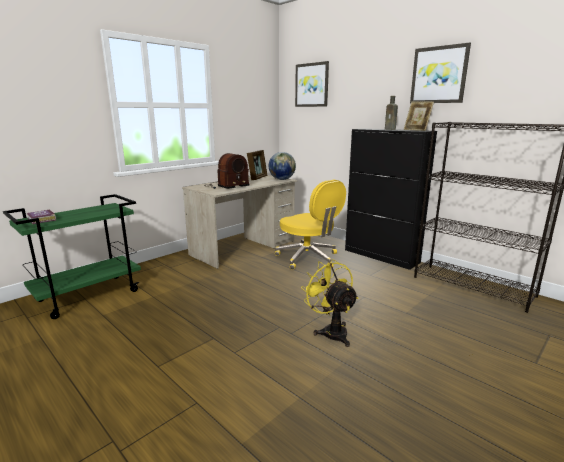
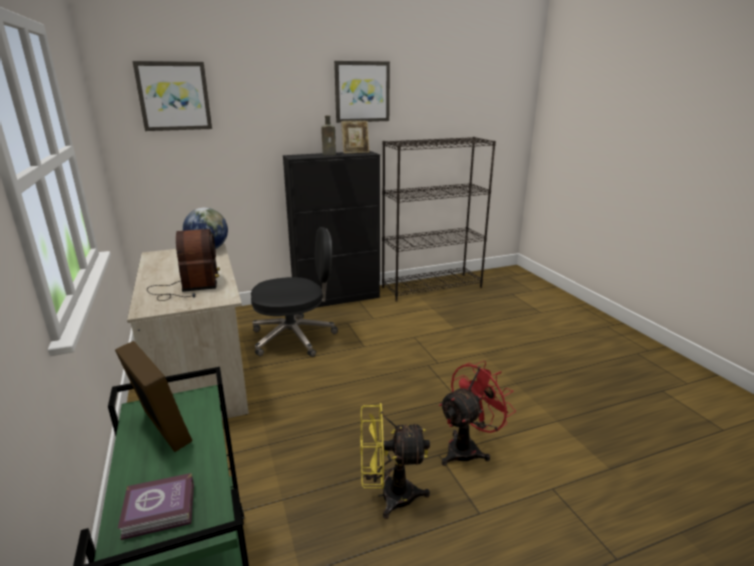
camera: 65 degrees left, 5 degrees up
(227, 350) = (468, 448): none -> red fan
(257, 178) = (167, 259): picture frame -> picture frame (161, 429)
(308, 258) = (295, 337): yellow office chair -> black office chair
(331, 331) = (465, 374): yellow fan -> yellow fan (388, 496)

